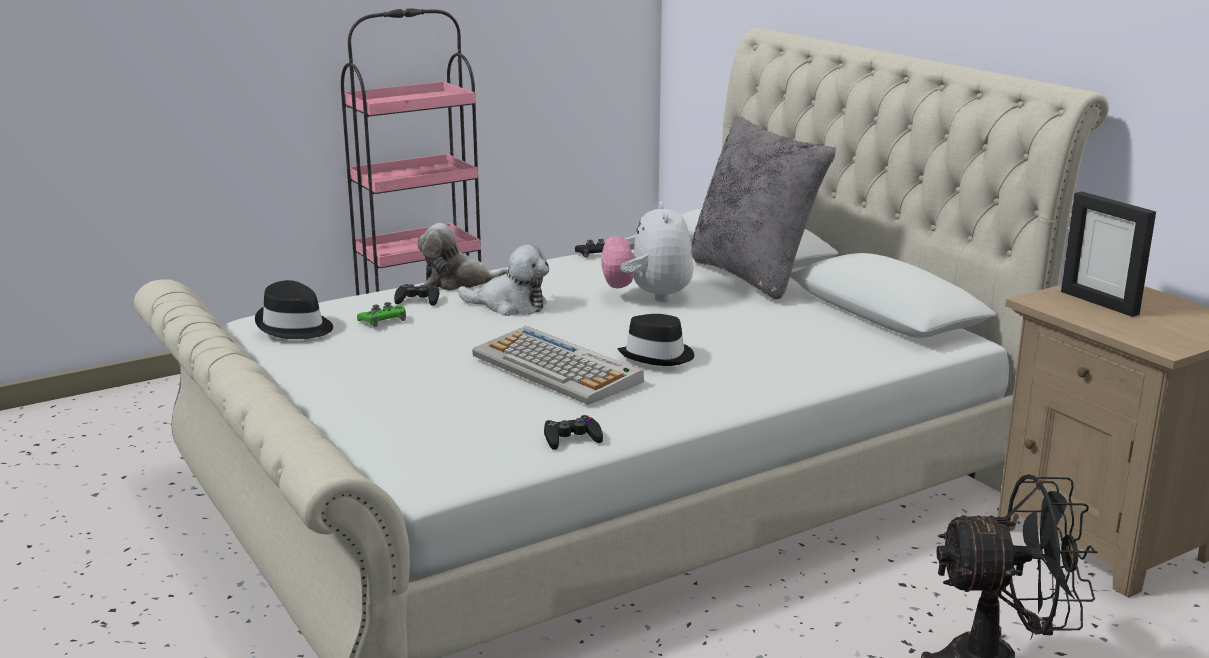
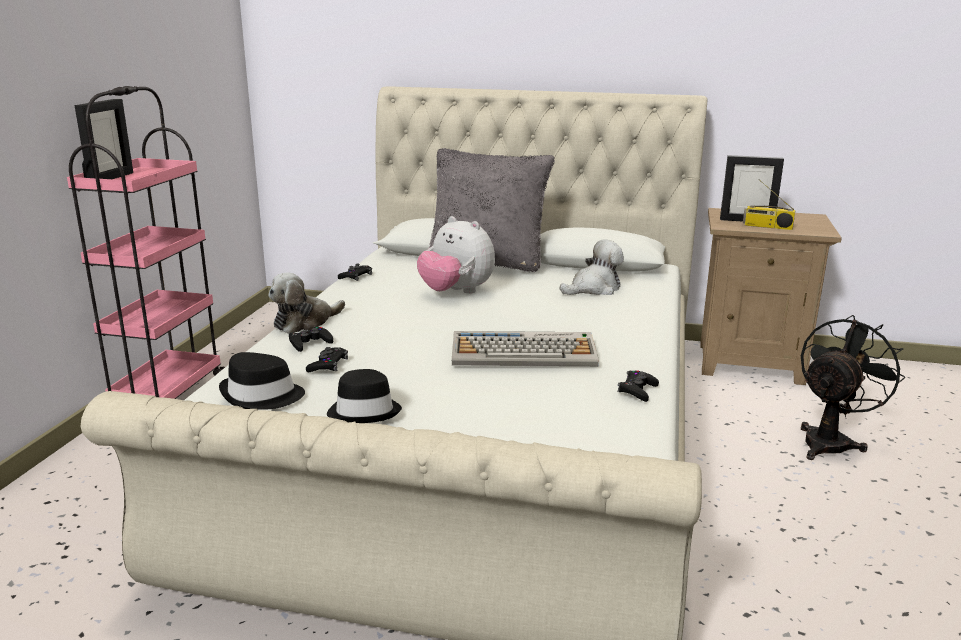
camera: 45 degrees left, 0 degrees up
(383, 320) = (328, 365): green game controller -> black game controller
(389, 98) = (110, 178): none -> picture frame
(510, 305) = (386, 325): plush toy -> plush toy (594, 289)
(658, 356) = (556, 324): black hat -> black hat (364, 411)
(1102, 317) = (767, 226): none -> radio

